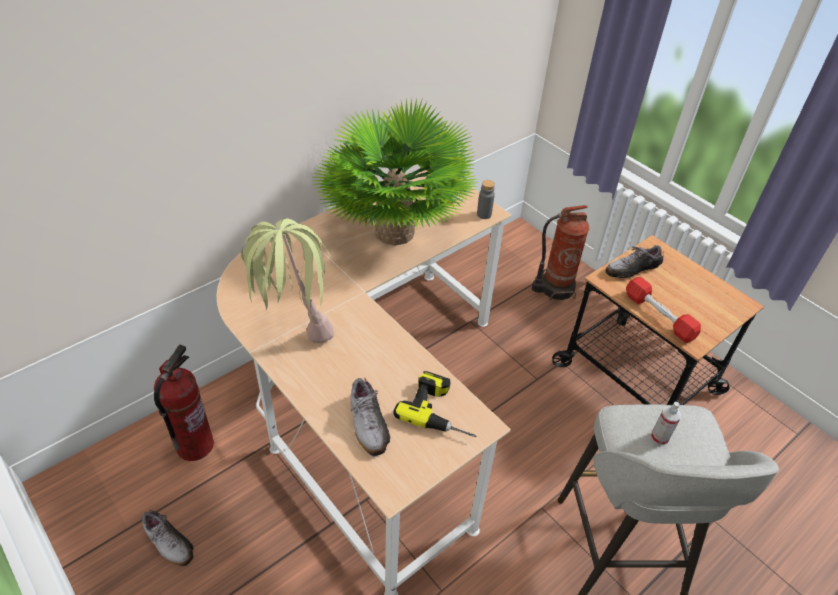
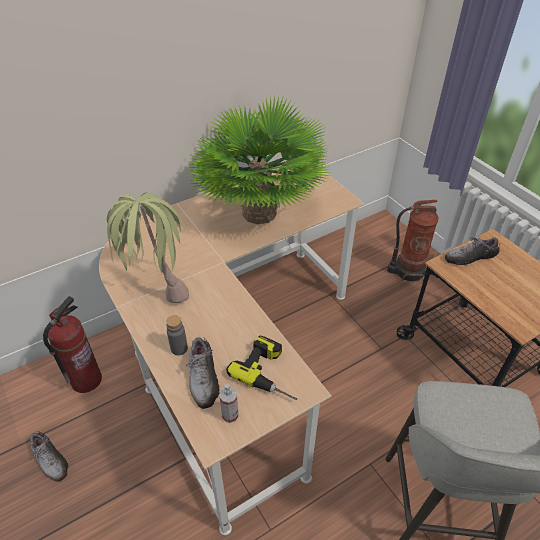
camera: 10 degrees right, 0 degrees up
(484, 214) = (340, 202): grey bottle -> grey bottle (179, 348)
(659, 316) = (490, 301): red dumbbell -> none
(659, 437) = (472, 416): spray bottle -> spray bottle (230, 415)

